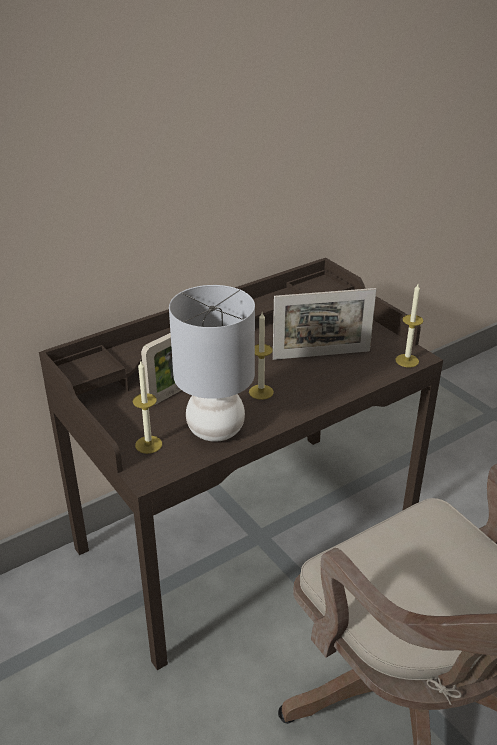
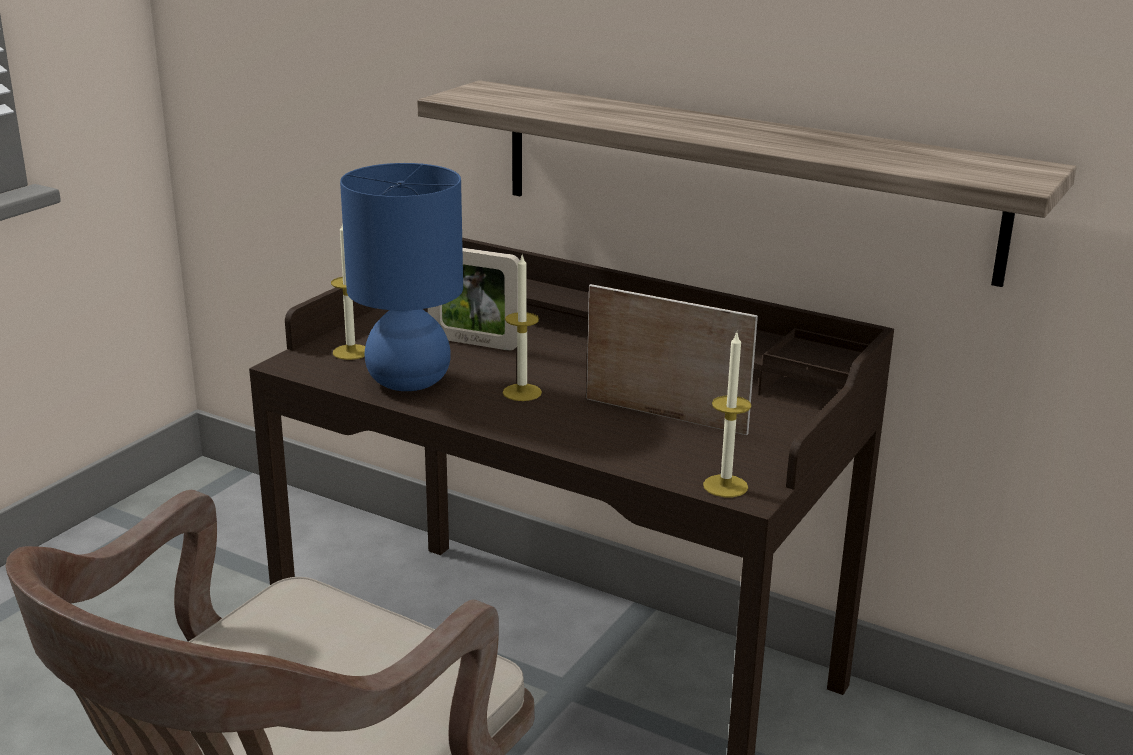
camera: 65 degrees right, 10 degrees down
(215, 429) = (410, 381): grey table lamp -> blue table lamp
(240, 216) = (740, 178): none -> shelf
(321, 355) = (665, 416): picture frame -> picture frame turned 150 degrees clockwise

